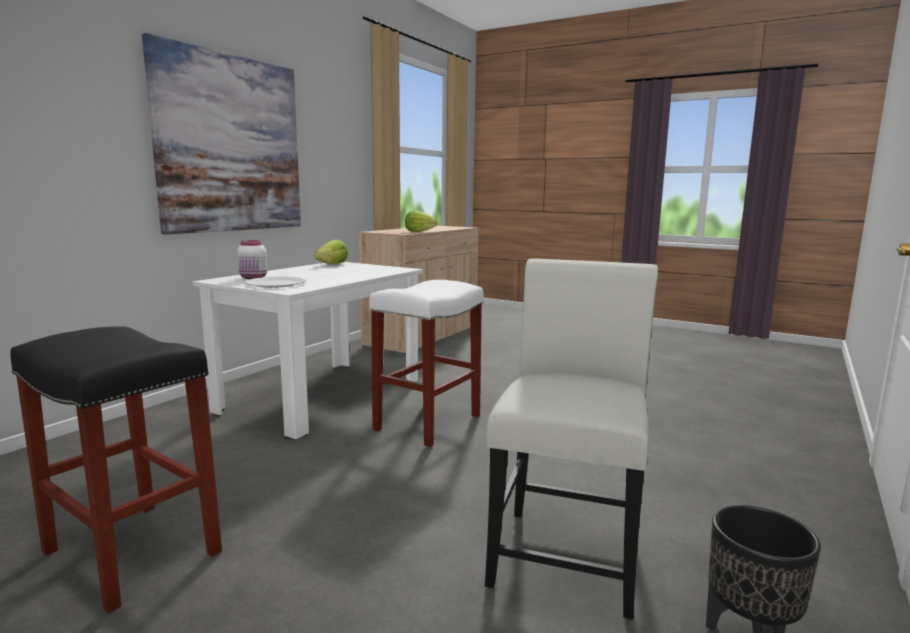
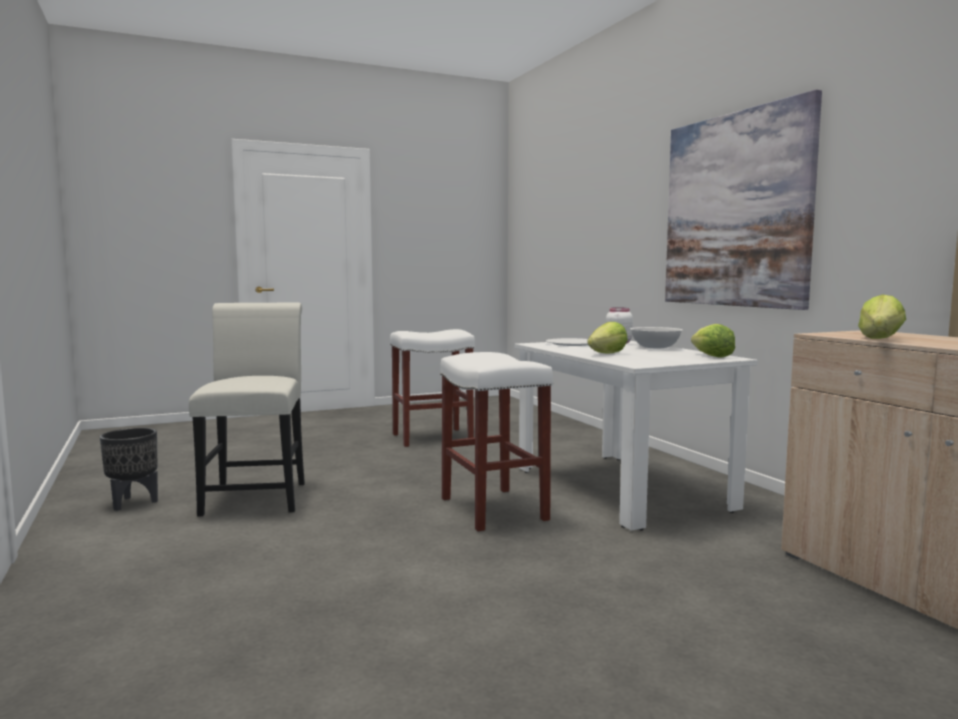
camera: 125 degrees right, 5 degrees down
(130, 552) = (433, 437): black stool -> white stool
(286, 271) = (655, 347): none -> white bowl
(350, 275) = (607, 353): none -> lettuce
(567, 550) = (257, 496): white chair -> white chair turned 150 degrees counterclockwise

